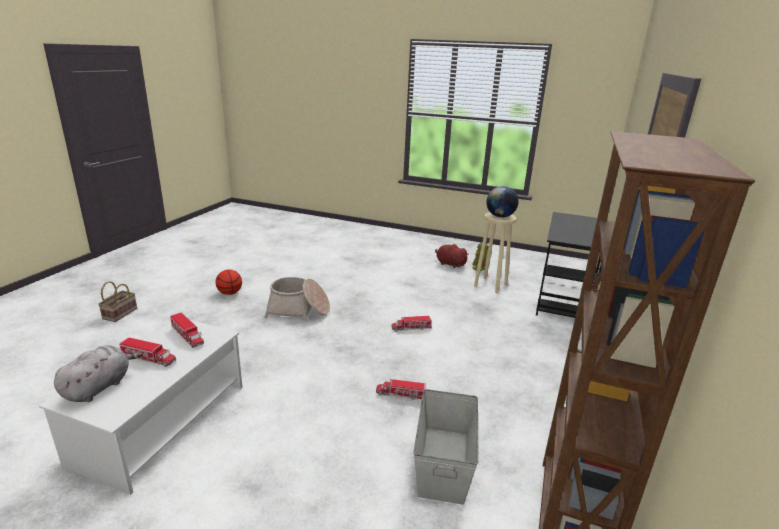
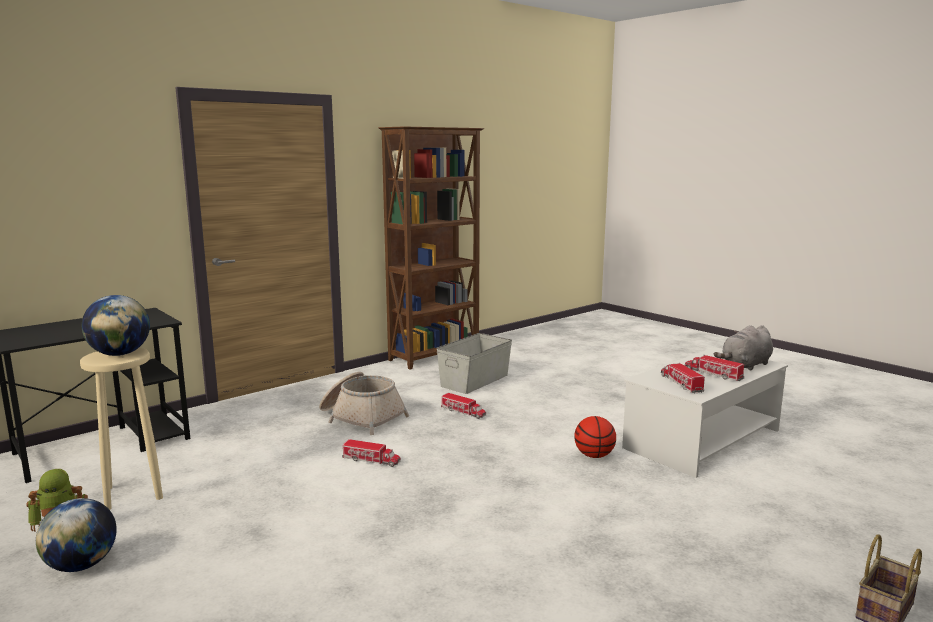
camera: 150 degrees left, 10 degrees down
(230, 293) = (646, 611): basketball -> basketball (594, 455)
(298, 310) = (512, 527): basket -> basket (361, 417)
(449, 264) = (81, 565): red plush toy -> globe

